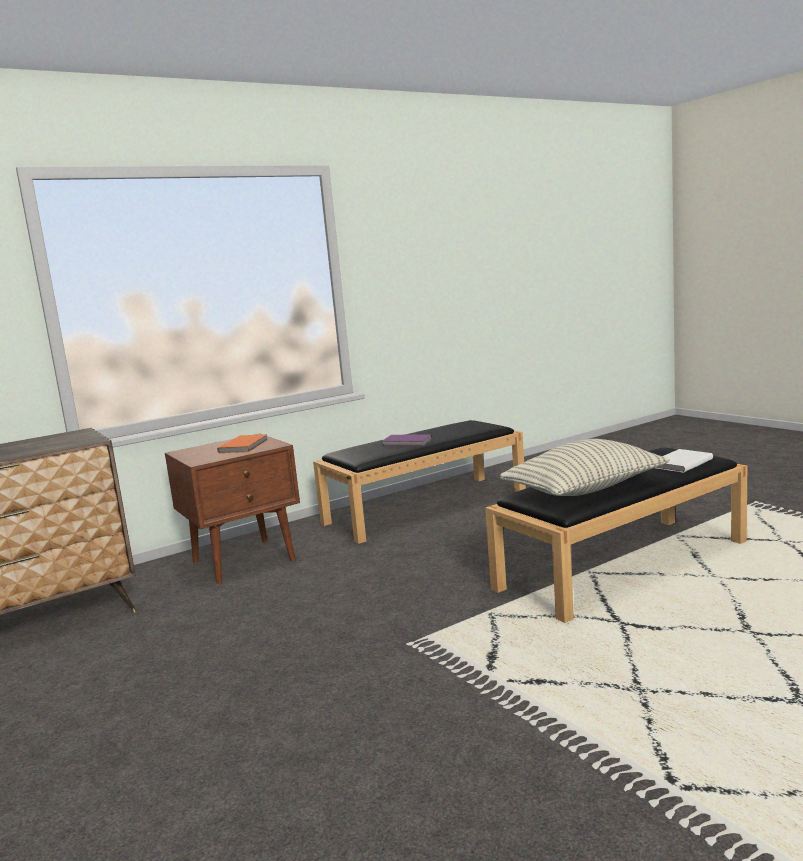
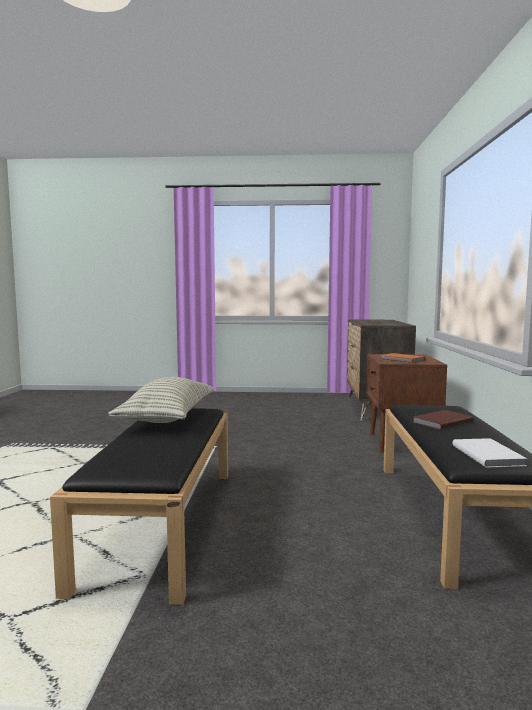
camera: 125 degrees right, 5 degrees down
(407, 442) = (441, 422): purple book -> brown book
(680, 463) = (120, 454): white book -> white book (488, 455)

